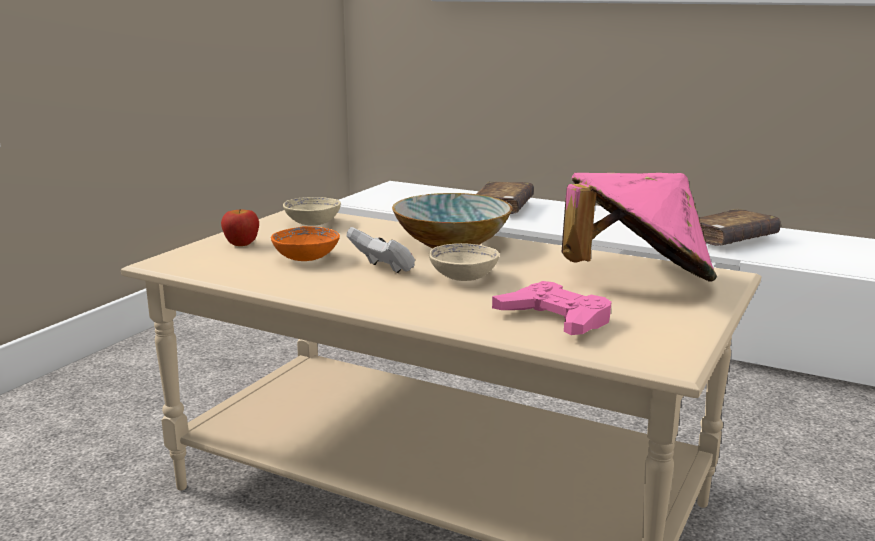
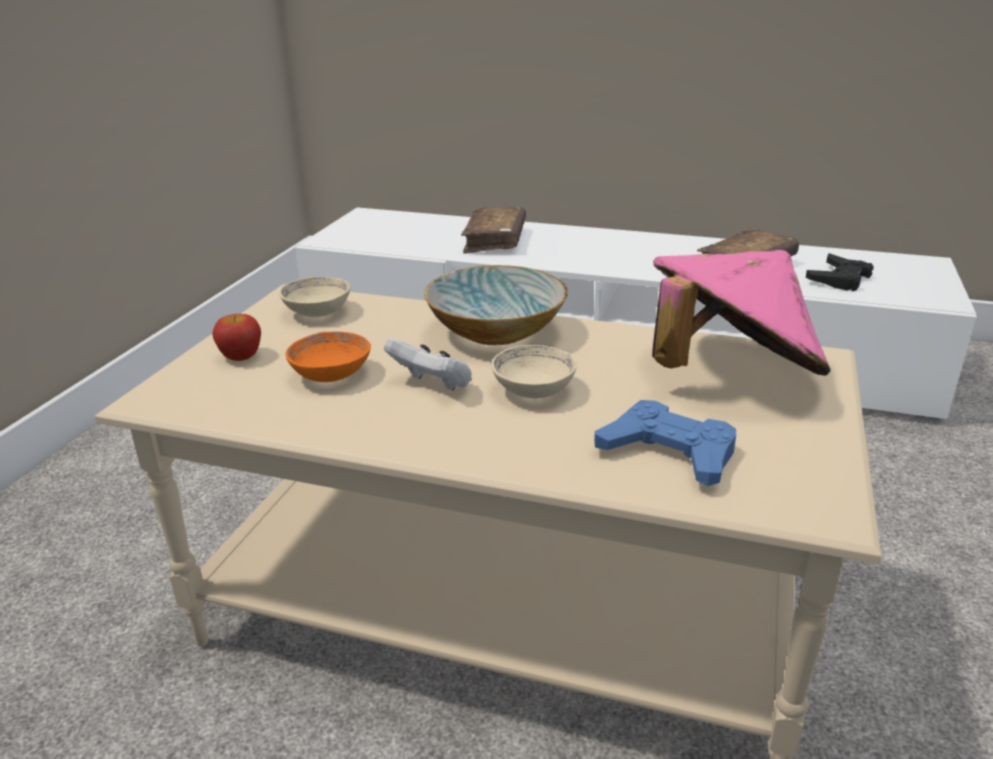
camera: 10 degrees left, 10 degrees up
(554, 319) = (669, 452): pink game controller -> blue game controller
(816, 255) = (839, 279): none -> black game controller

